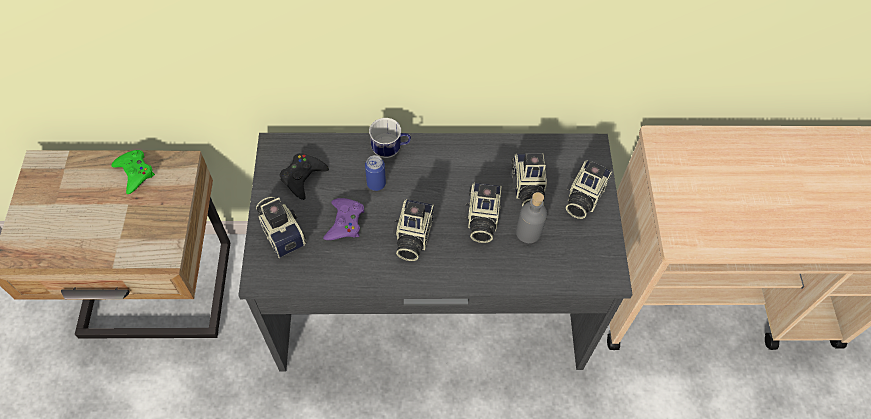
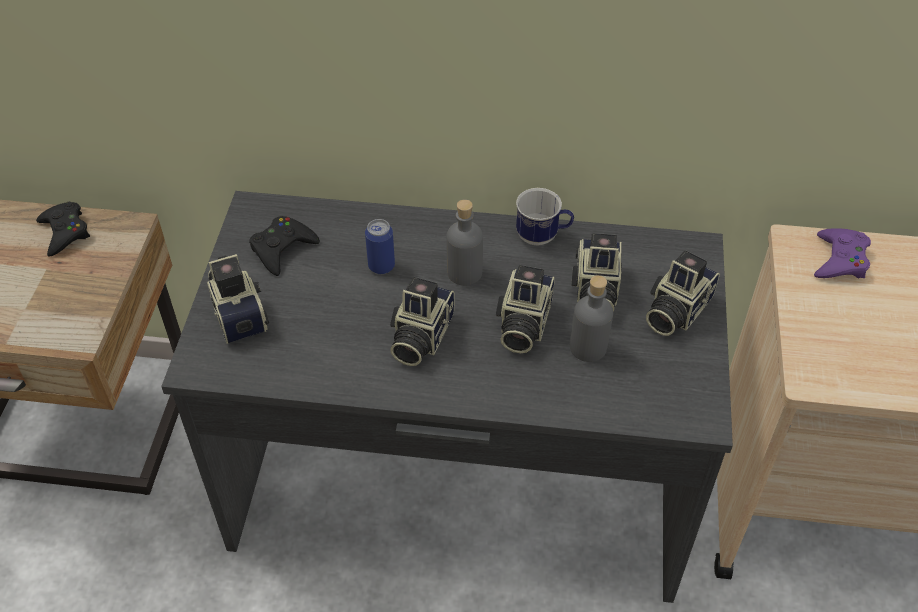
camera: 10 degrees right, 10 degrees down
(135, 173) = (65, 232): green game controller -> black game controller
(345, 222) = (328, 309): purple game controller -> purple game controller (840, 260)
(390, 150) = (410, 226): mug -> mug (542, 237)
(435, 183) = (464, 272): none -> grey bottle

